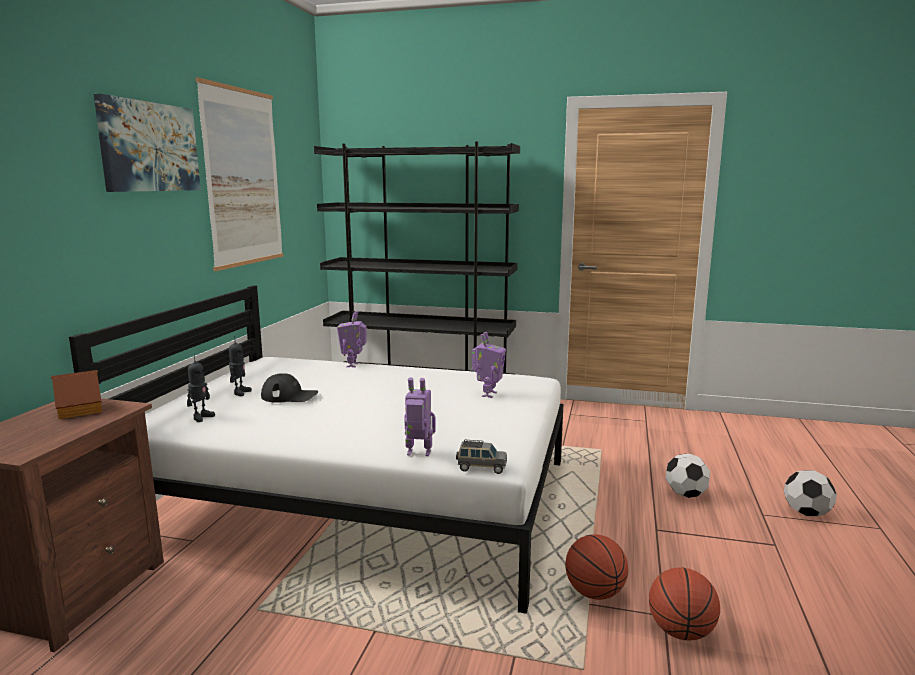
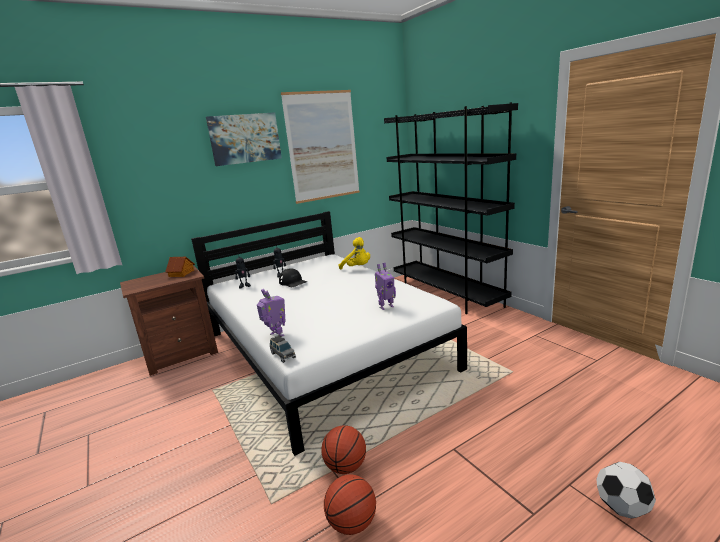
camera: 45 degrees right, 5 degrees up
(353, 365) = (357, 268): toy robot -> yellow plush toy
(686, 494) = (524, 435): football -> none

